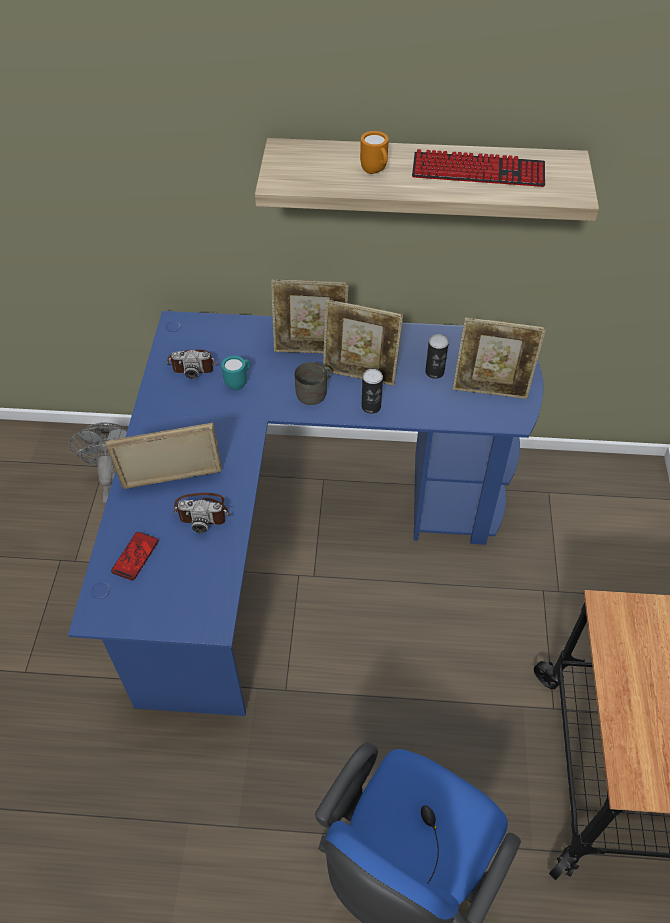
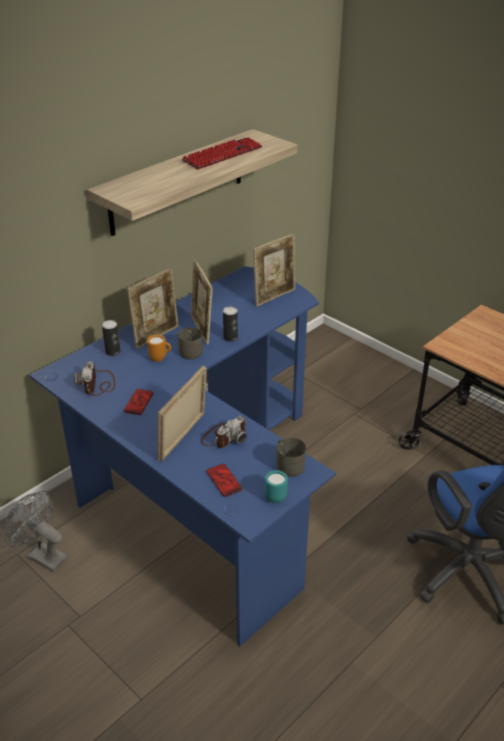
camera: 50 degrees left, 15 degrees down
(193, 364) = (98, 384): camera -> camera turned 135 degrees clockwise
(194, 411) = (138, 402): none -> phone
(206, 594) = (288, 464): none -> grey mug
(239, 383) = (141, 374): turquoise mug -> turquoise mug (275, 496)
(360, 375) = (202, 329): picture frame -> picture frame turned 105 degrees clockwise
(375, 172) = (175, 175): orange mug -> orange mug (160, 358)
(434, 372) = (236, 305): can -> can (113, 352)

